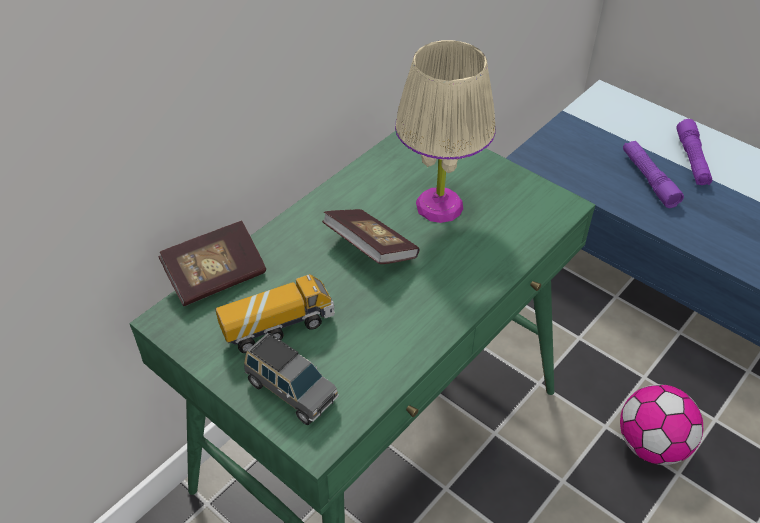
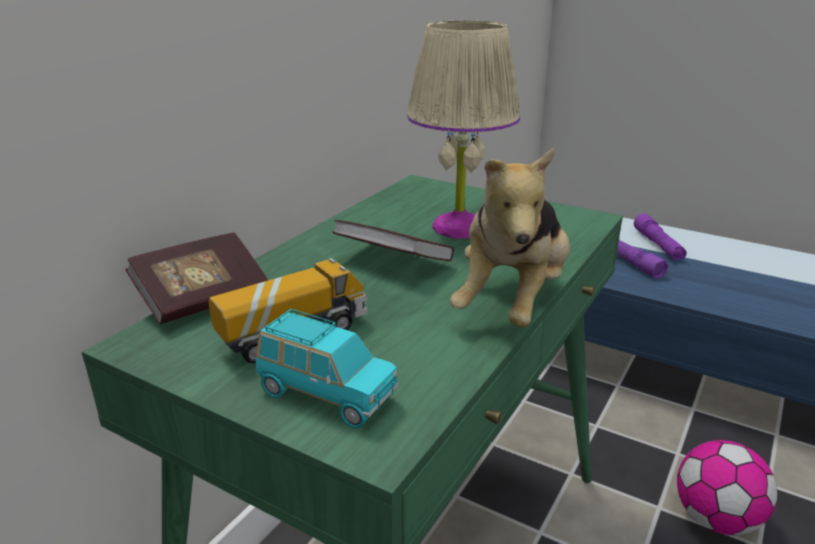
camera: 10 degrees left, 20 degrees down
(291, 390) = (325, 394): grey toy car -> turquoise toy car
(452, 312) = (513, 302): none -> plush toy

